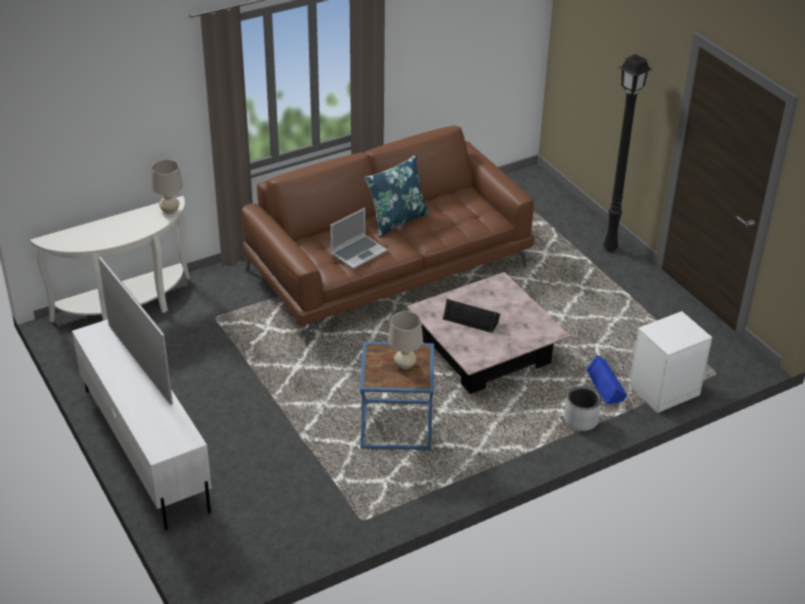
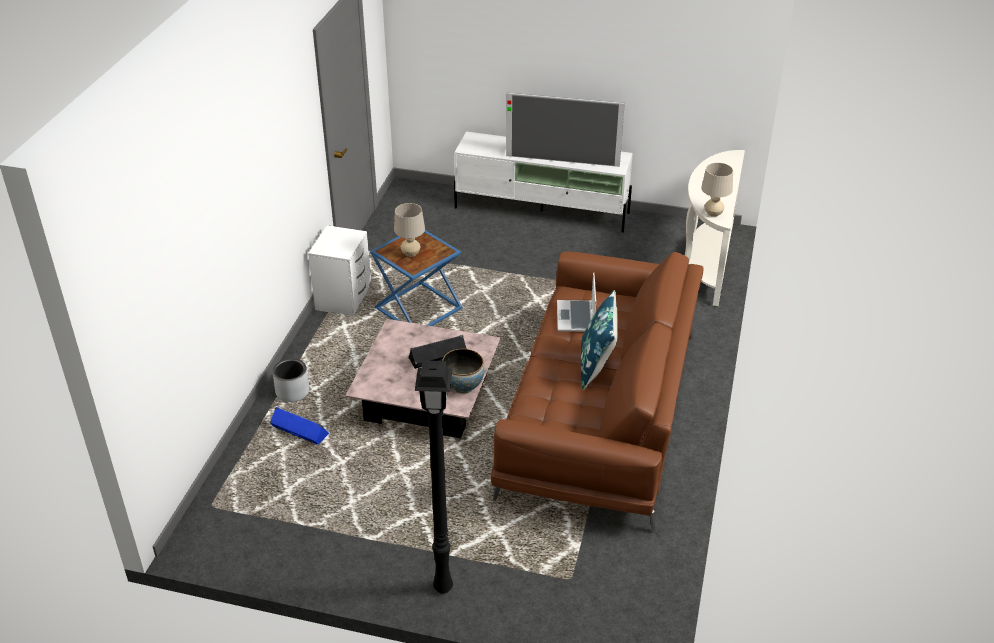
camera: 135 degrees right, 0 degrees up
(481, 290) = (463, 386): none -> bowl
(662, 390) = (248, 458): white nightstand -> white nightstand (344, 298)

